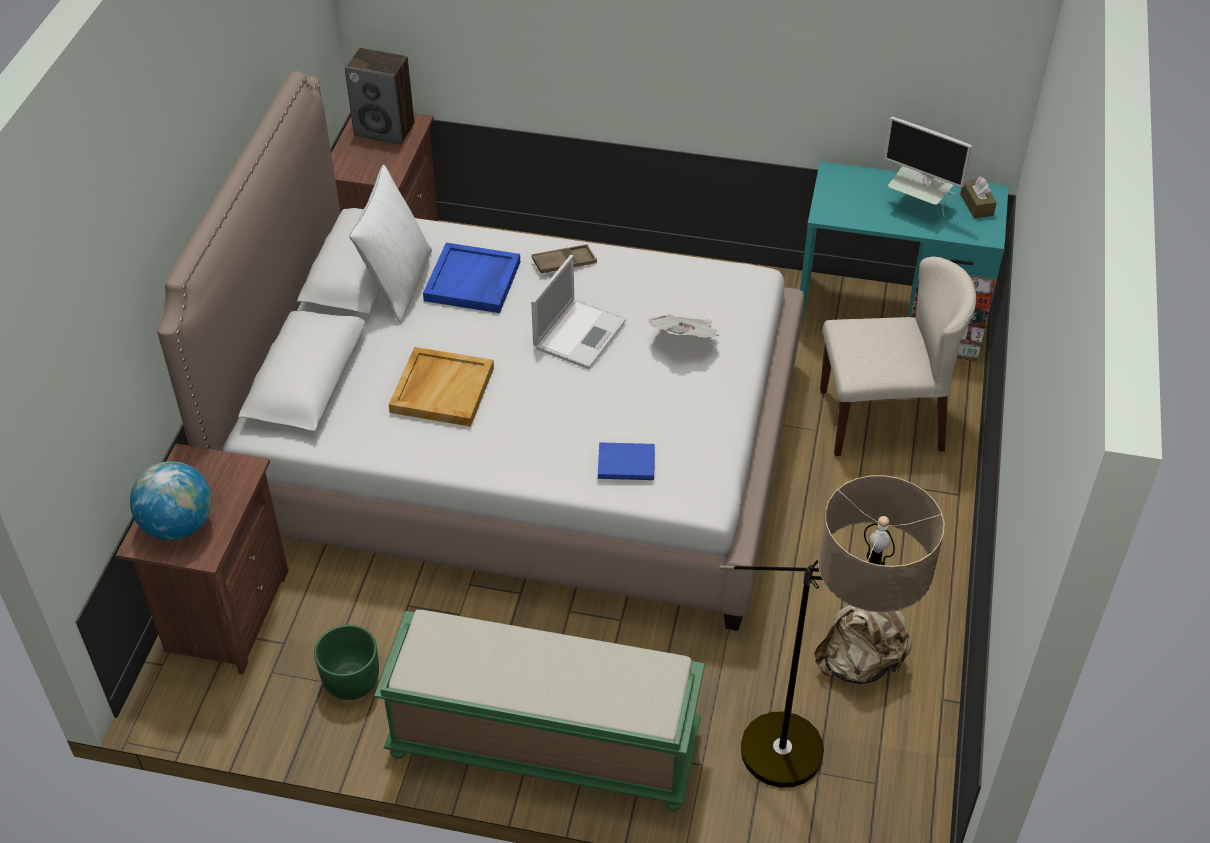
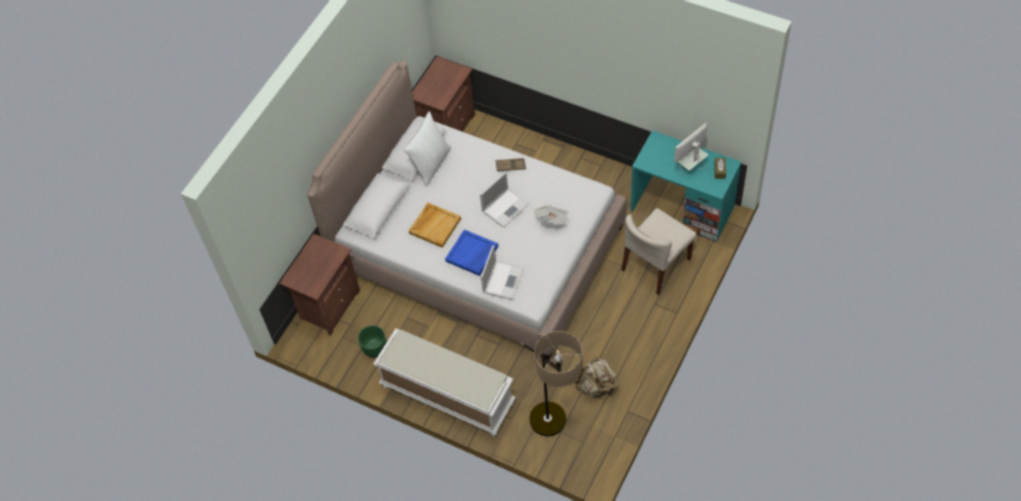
camera: 20 degrees right, 10 degrees up
(178, 525) = (307, 274): globe -> none
(385, 129) = (446, 73): speaker -> none
(473, 282) = (465, 169): blue tray -> blue tray (472, 254)
(541, 745) = (446, 395): green bench -> white bench
(624, 462) = (503, 279): blue book -> laptop
(882, 419) = (656, 265): beige chair -> beige chair turned 120 degrees clockwise
(918, 206) = (690, 166): monitor -> monitor turned 90 degrees clockwise

